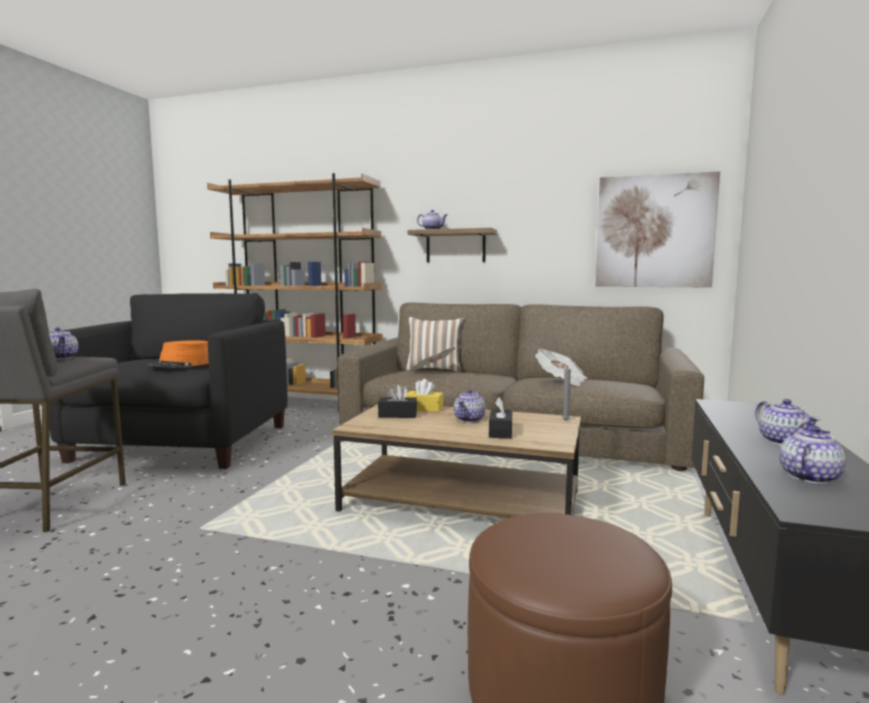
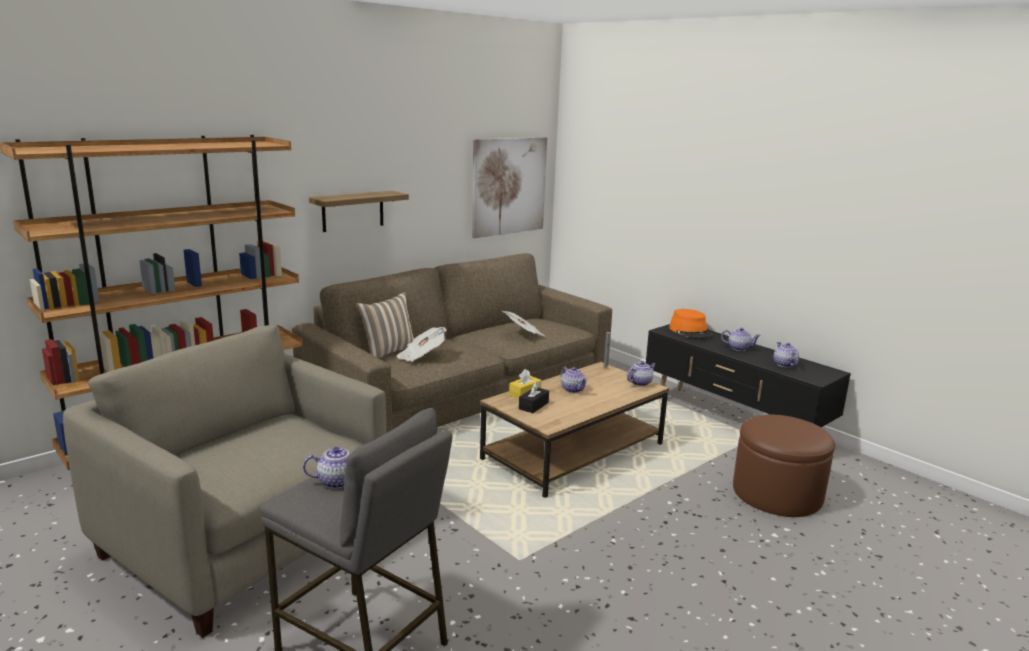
camera: 60 degrees left, 10 degrees up
(181, 364) = (299, 442): orange hat -> orange hat (690, 331)
(183, 443) = (246, 542): black armchair -> beige armchair
(432, 229) = (339, 197): teapot -> teapot (640, 382)
(500, 432) = (612, 390): black tissue box -> none

